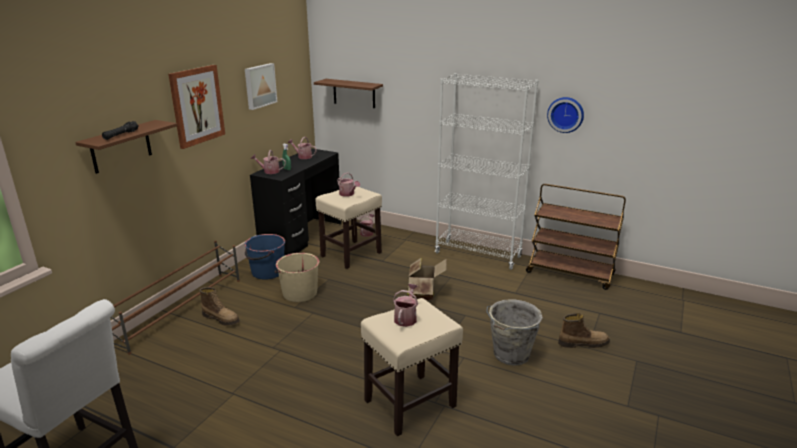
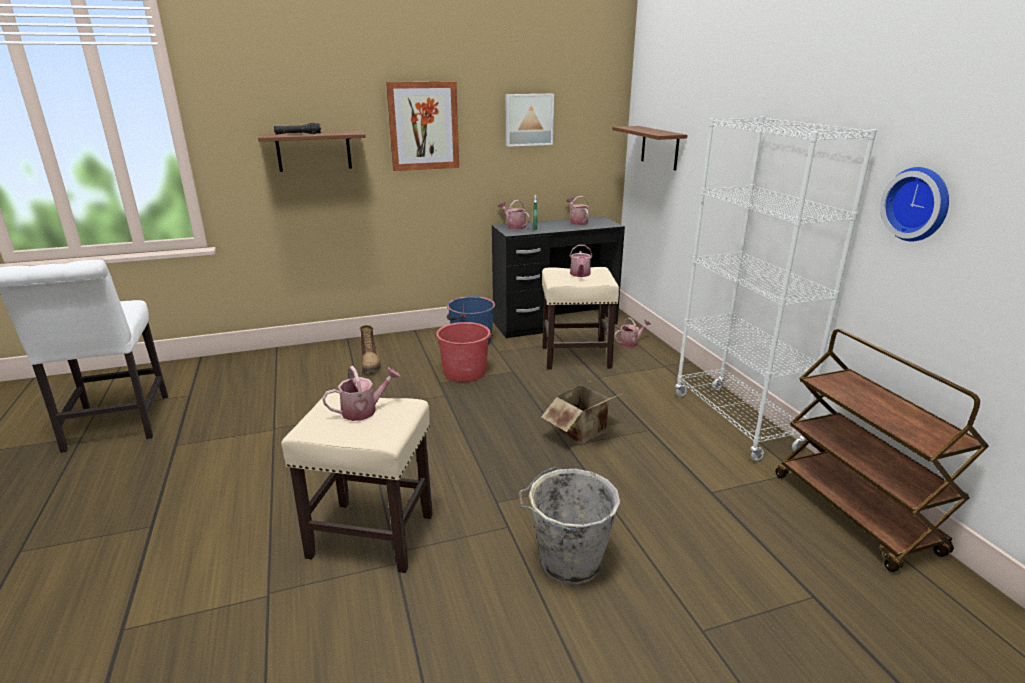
camera: 45 degrees right, 0 degrees up
(181, 310) = (358, 344): brown shoe rack -> none
(299, 293) = (464, 372): beige bucket -> red bucket
(583, 343) = (704, 619): boot -> none

